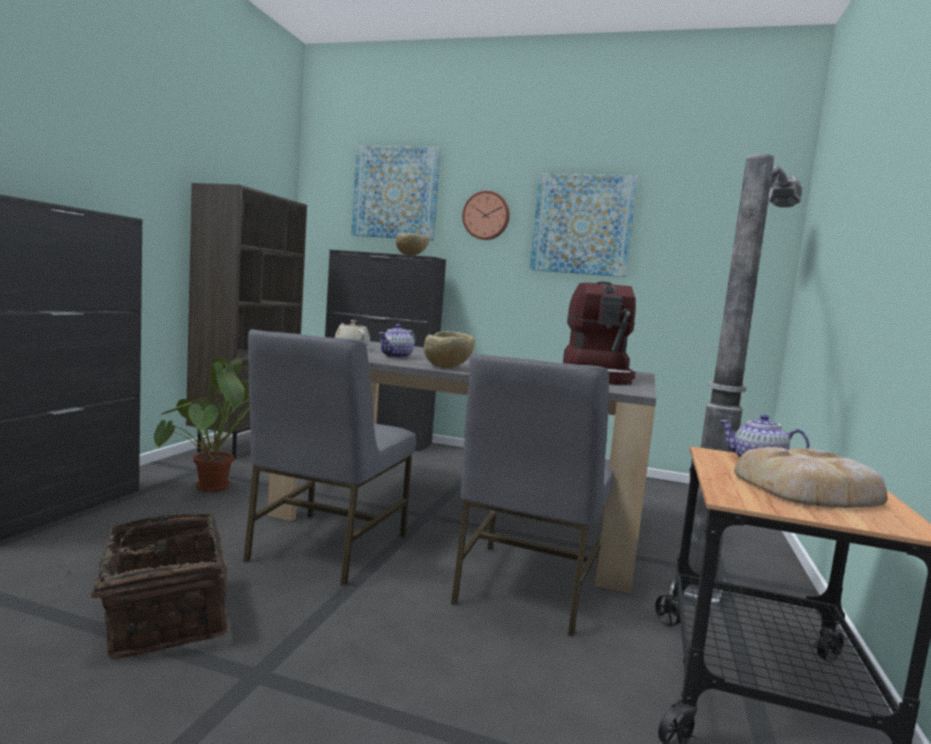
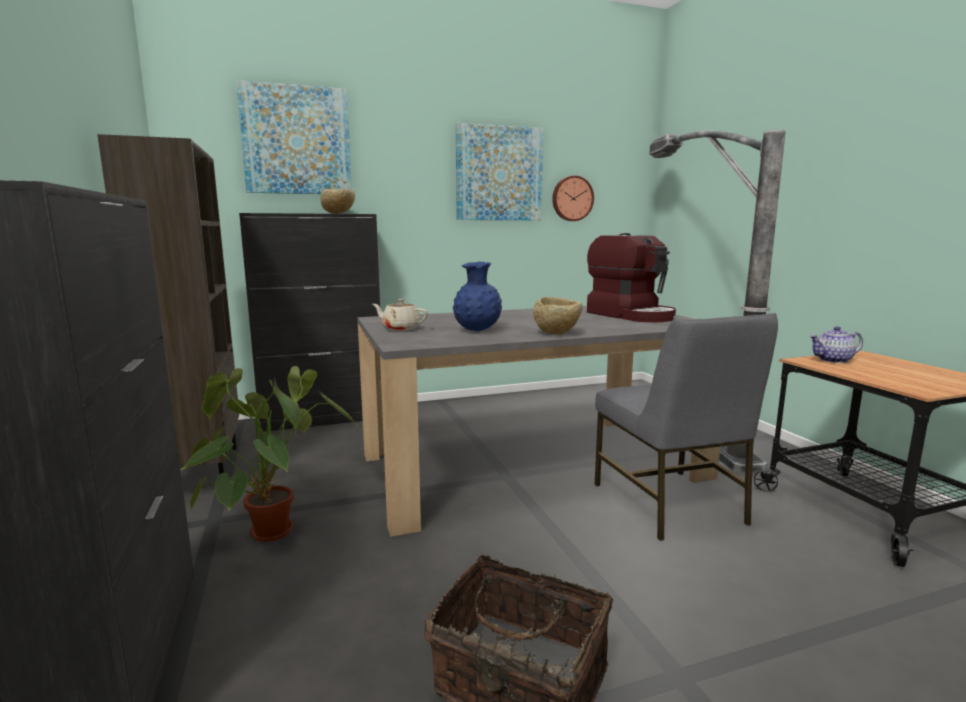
camera: 35 degrees left, 5 degrees up
(325, 548) = (499, 542): grey chair -> none
(396, 356) = (477, 331): teapot -> blue vase
(486, 216) = (406, 166): wall clock -> wall clock (572, 198)
(809, 490) = (906, 372): bread -> none

